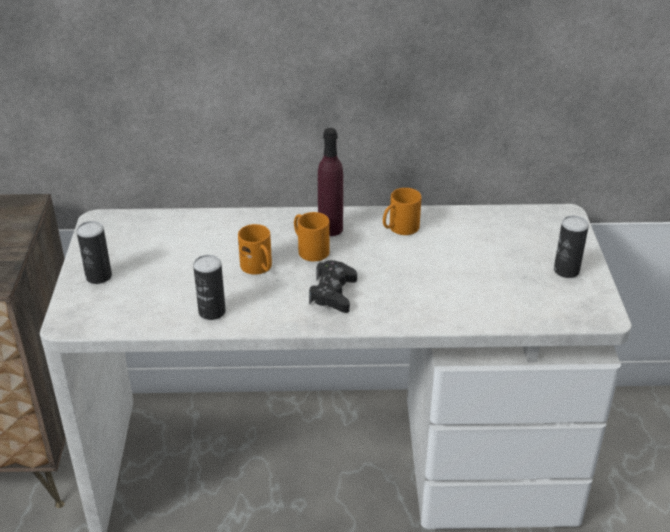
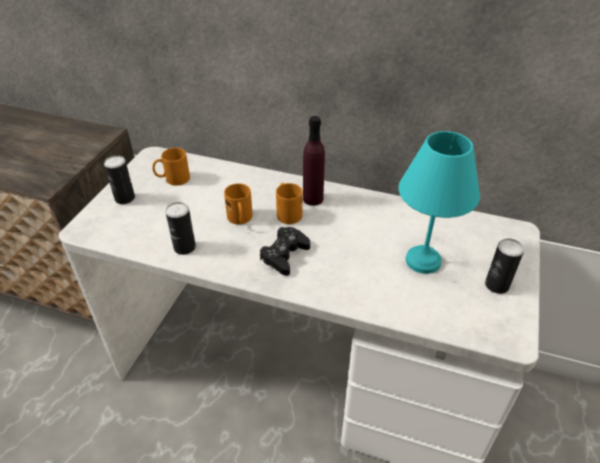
camera: 20 degrees right, 5 degrees up
(399, 229) = (368, 211): orange mug -> orange mug (172, 179)
(483, 263) = (423, 259): none -> turquoise table lamp

